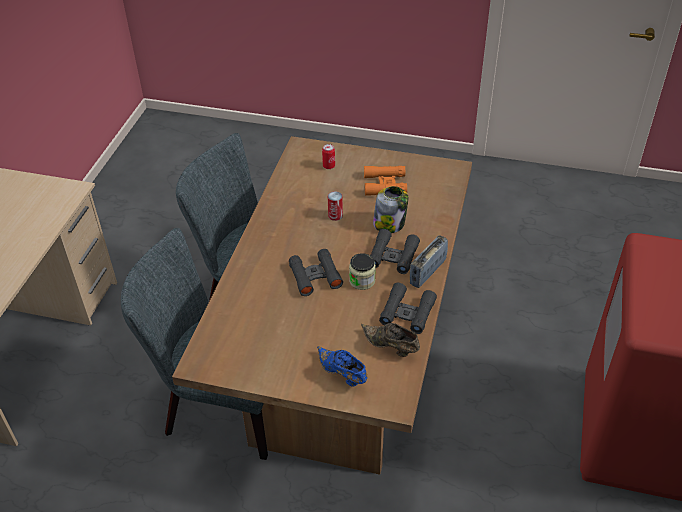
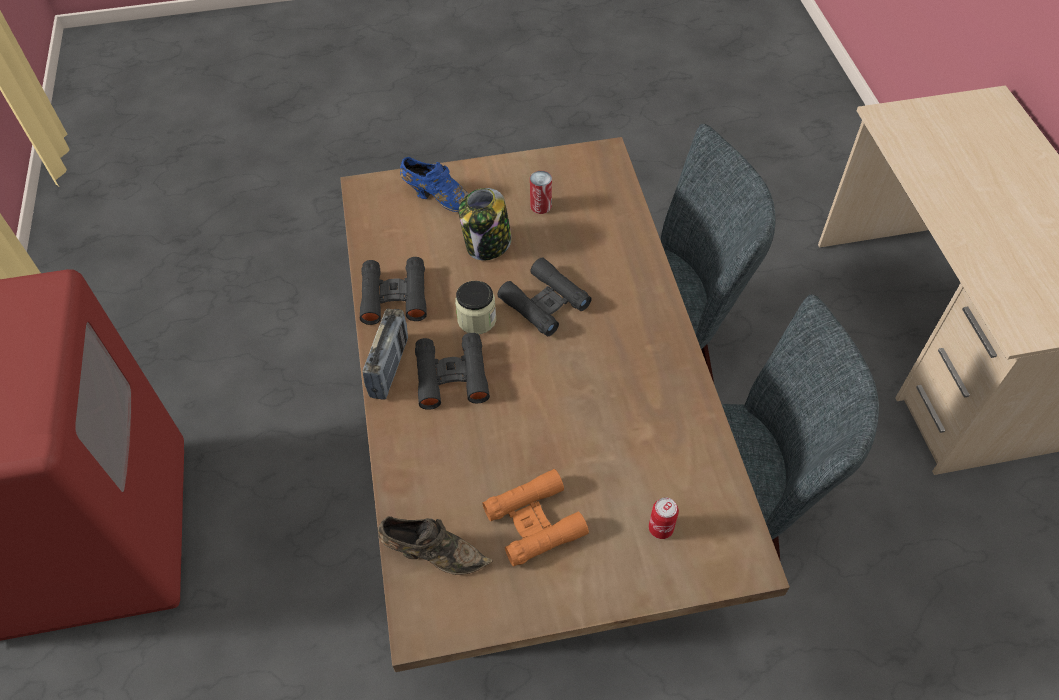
camera: 155 degrees right, 10 degrees up
(335, 215) = (580, 418): can -> can (541, 206)
(389, 224) = (485, 435): jar -> jar (487, 244)
(391, 347) = (396, 246): brown shoe -> brown shoe (433, 554)

